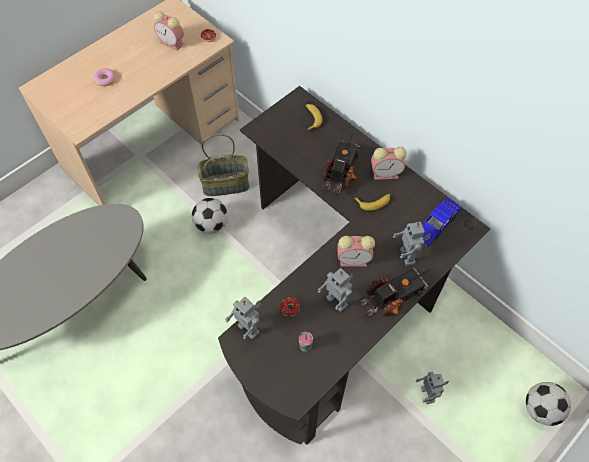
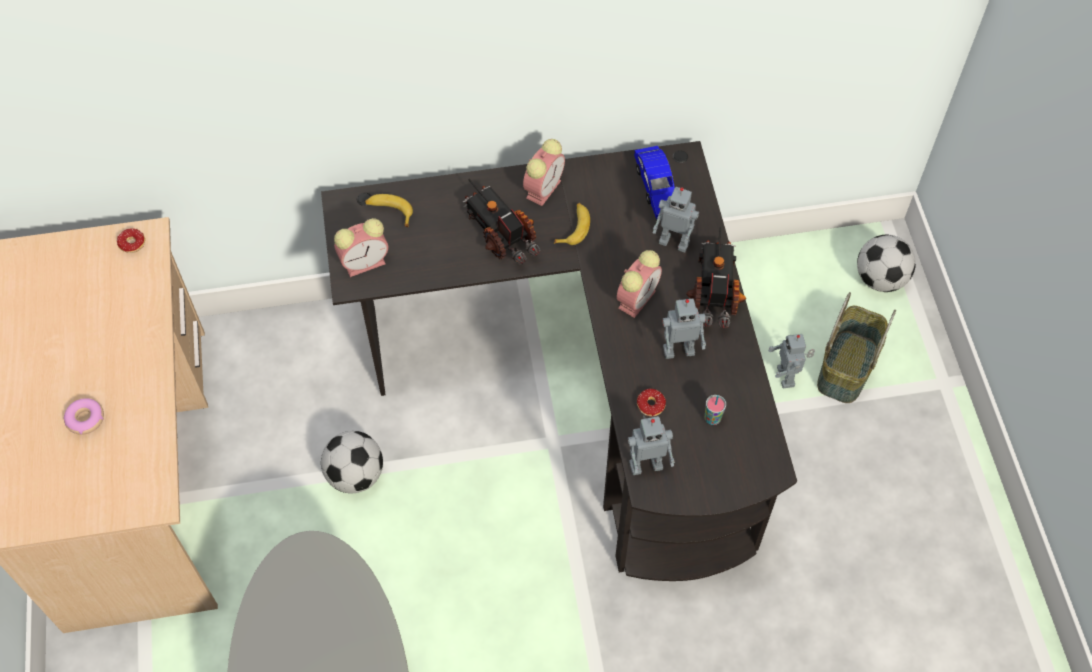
camera: 55 degrees left, 0 degrees up
(172, 43) = (98, 294): alarm clock -> alarm clock (366, 262)
(226, 183) = (301, 416): basket -> basket (845, 366)
(428, 394) = (787, 377): toy robot -> toy robot turned 60 degrees clockwise

